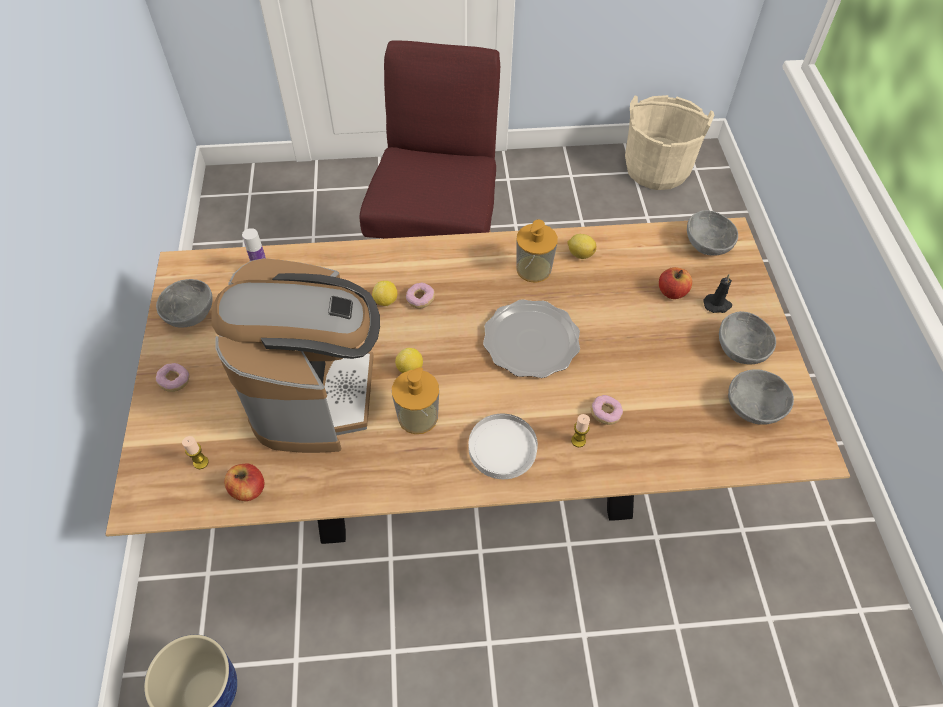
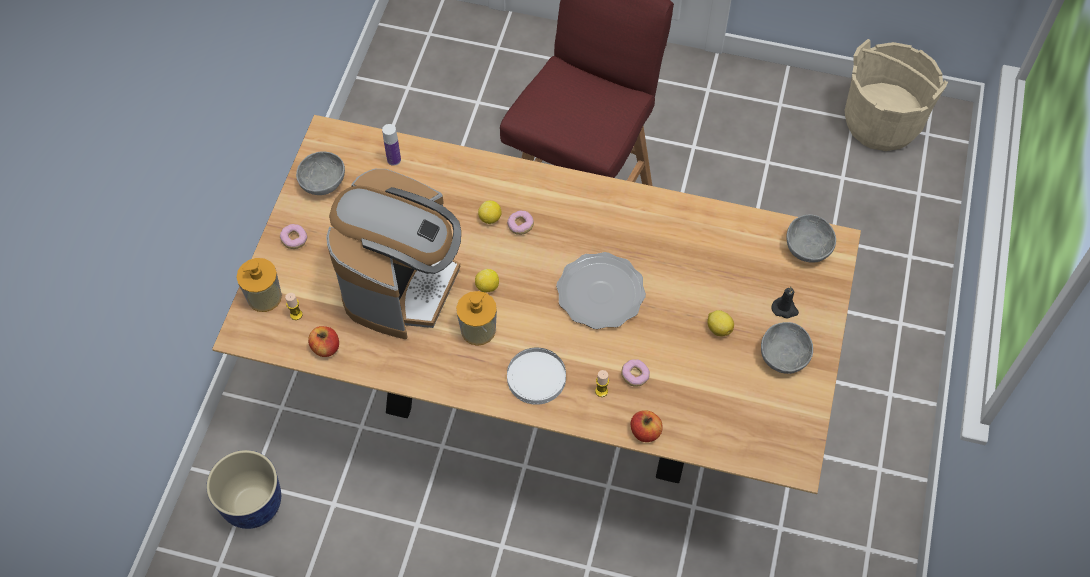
camera: 20 degrees right, 5 degrees up
(533, 269) = (633, 225): soap dispenser -> soap dispenser (264, 297)
(580, 254) = (682, 222): lemon -> lemon (718, 328)
(672, 292) = (749, 284): apple -> apple (645, 432)
(754, 408) = (766, 411): grey bowl -> none

